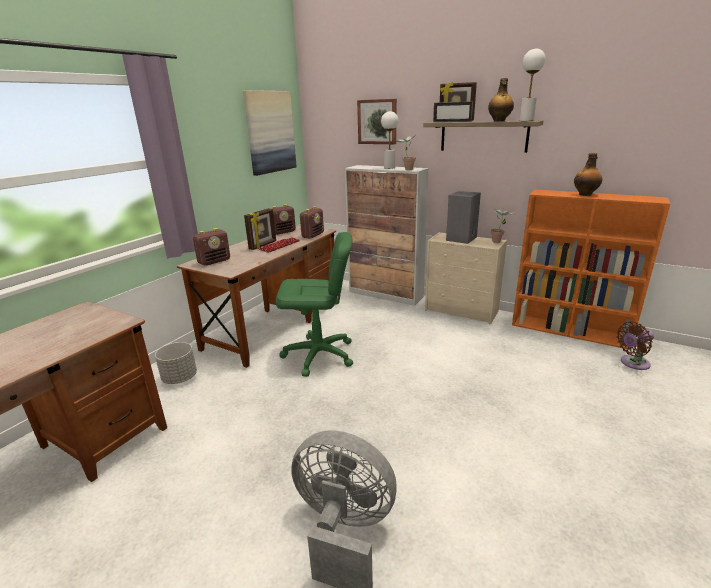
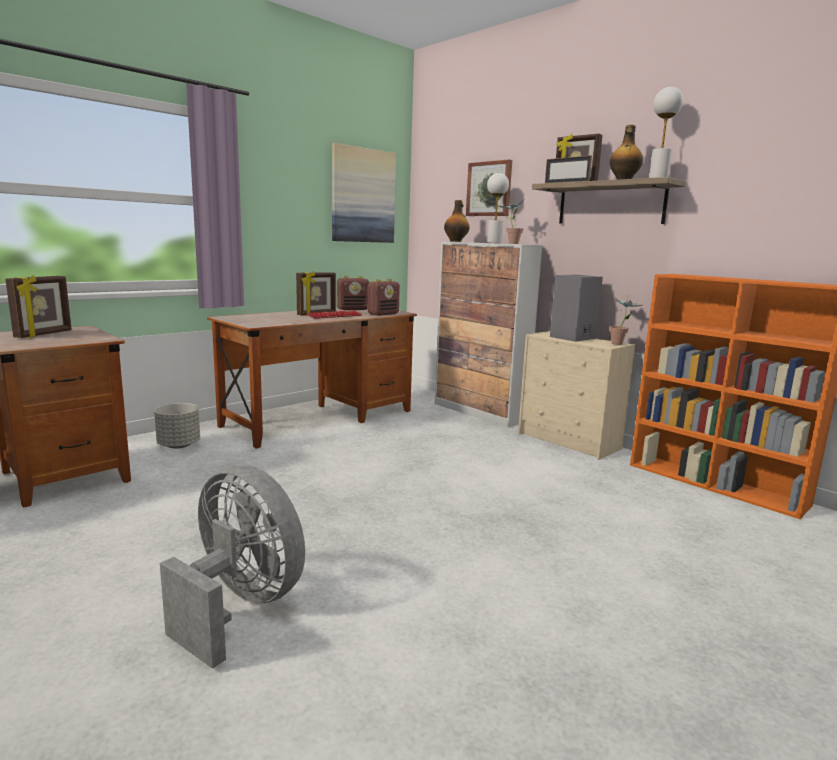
camera: 15 degrees right, 10 degrees down
(59, 326) = (44, 334): none -> picture frame
(214, 261) = (249, 318): radio -> none
(319, 355) = (348, 452): green office chair -> none
(585, 194) = (735, 278): bottle -> bottle (456, 241)
(632, 363) = (790, 533): brown fan -> none

